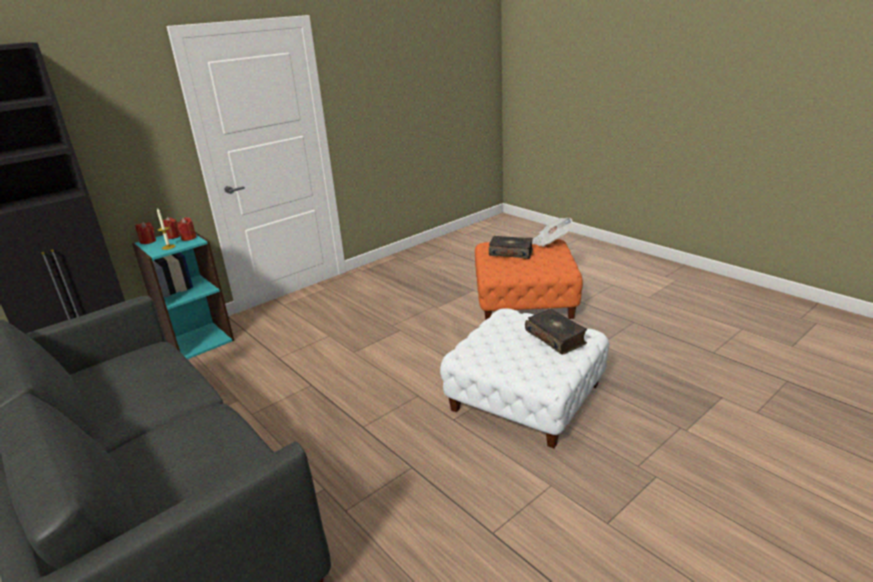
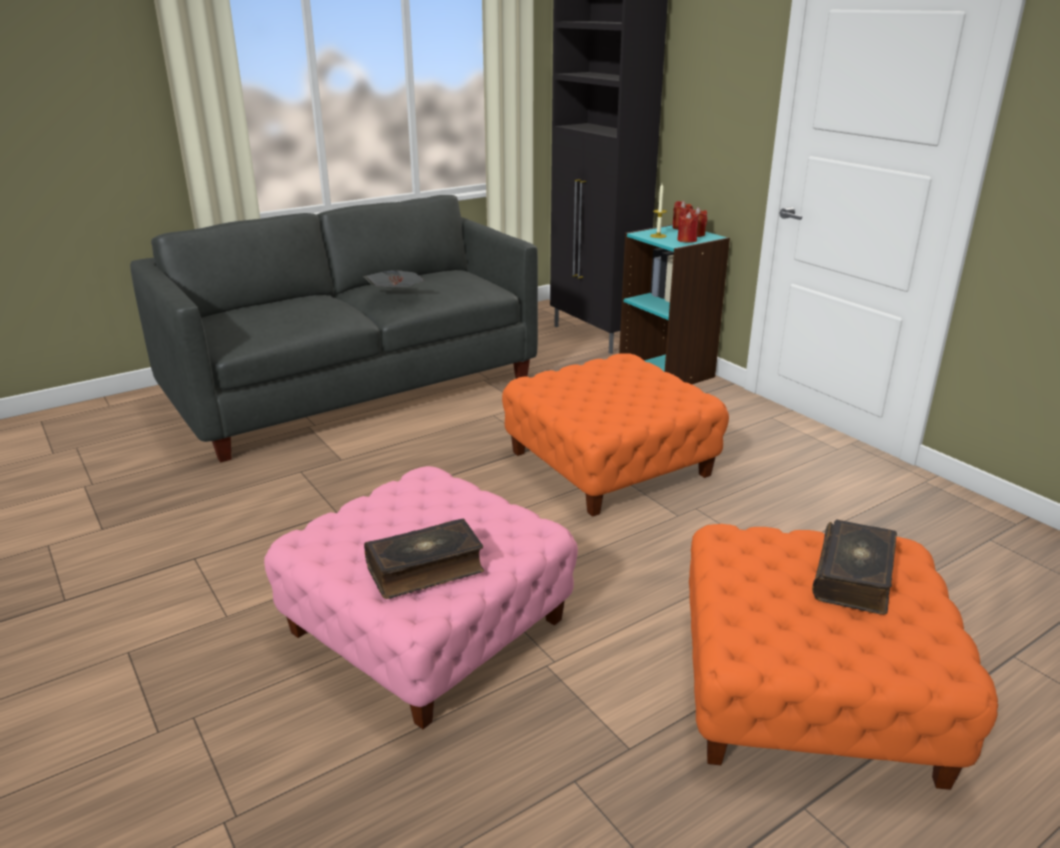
camera: 95 degrees right, 0 degrees up
(339, 355) = (609, 463): none -> orange ottoman
(525, 397) = (427, 625): white ottoman -> pink ottoman
(550, 242) = (945, 658): newspaper -> newspaper (396, 295)

